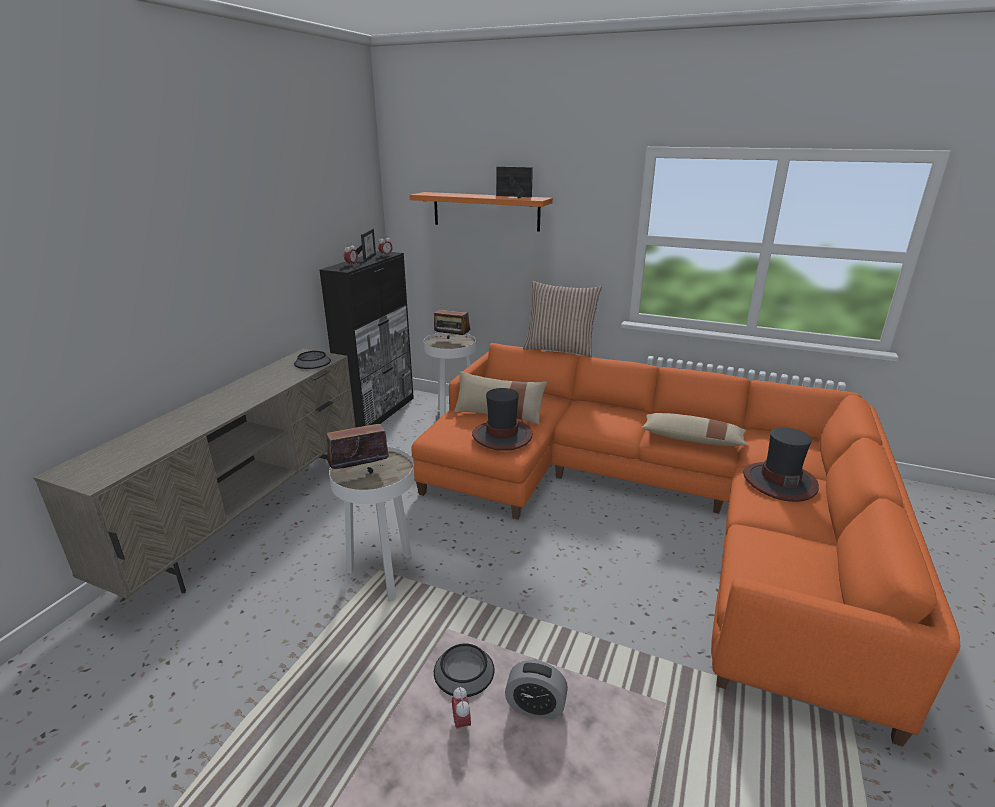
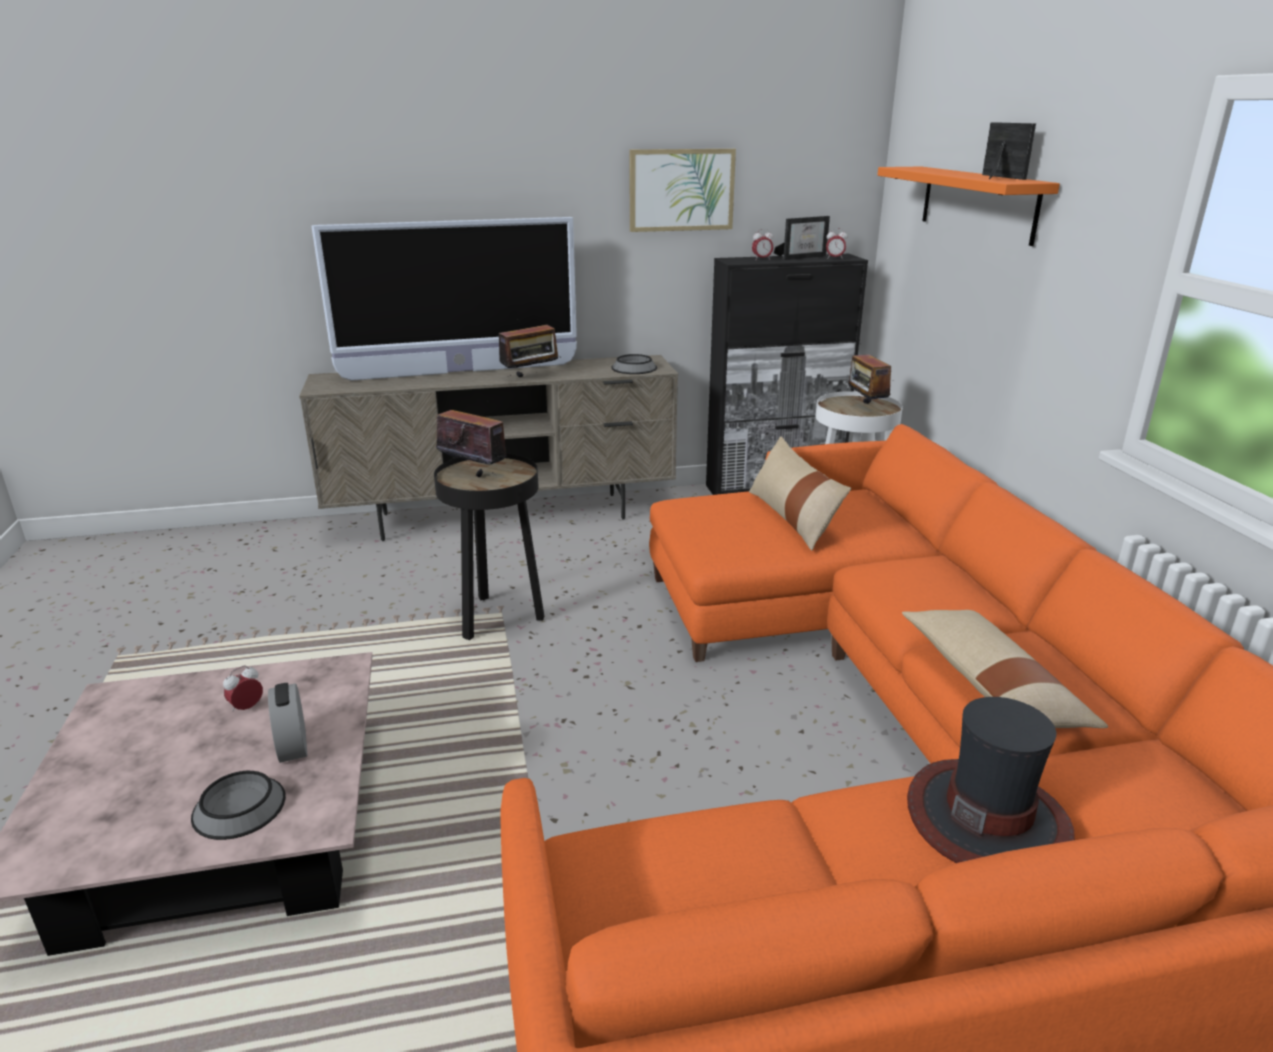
camera: 55 degrees right, 0 degrees up
(192, 413) = (460, 372): none -> television
(261, 394) = (531, 377): none -> radio
(292, 224) = (681, 190): none -> picture
(383, 574) = (498, 618): white side table -> black side table
(464, 670) = (317, 683): bowl -> bowl (239, 806)
(502, 436) = (738, 537): hat -> none
(559, 349) = (978, 463): pillow -> none

